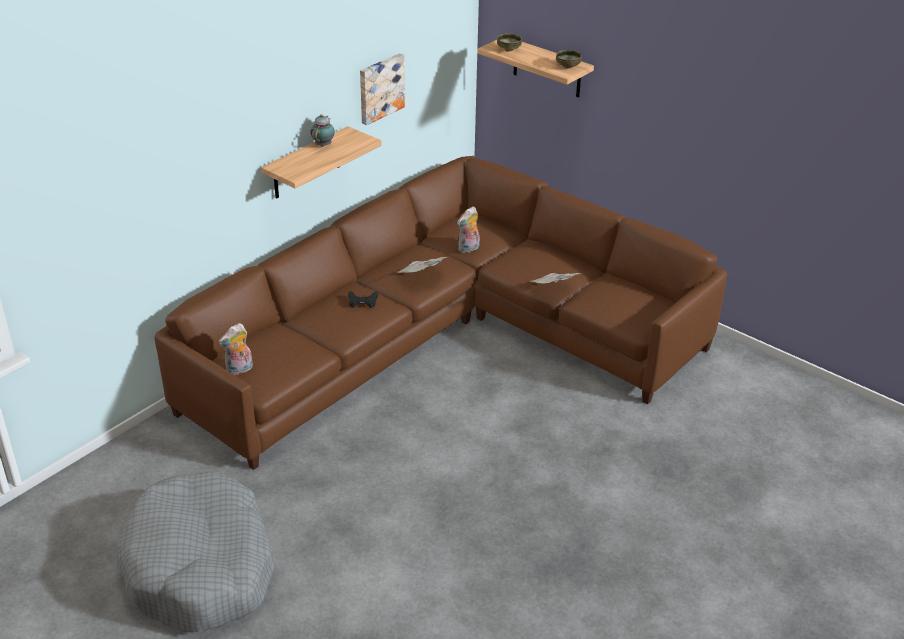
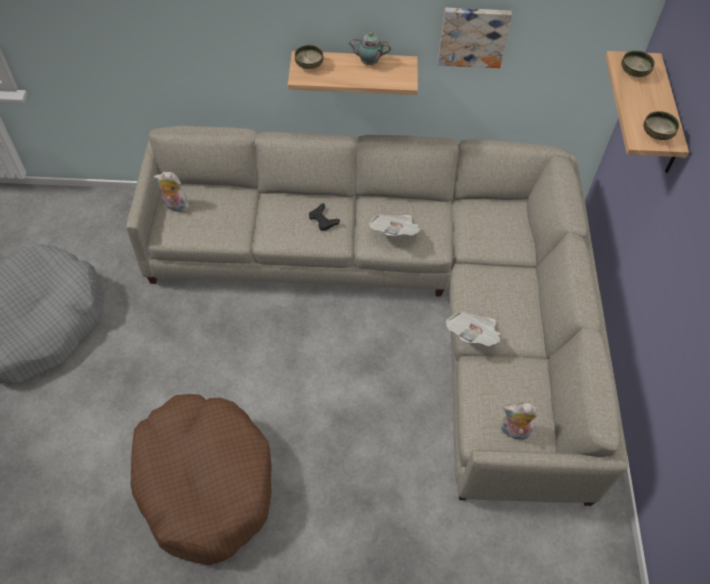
camera: 50 degrees right, 20 degrees up
(289, 166) = (309, 65): none -> bowl
(324, 145) = (368, 62): teapot -> teapot turned 150 degrees counterclockwise
(445, 338) = (404, 294): brown sofa -> grey sofa
(468, 249) = (470, 238): plush toy -> plush toy (514, 432)
(497, 530) = (204, 482): none -> brown dog bed

